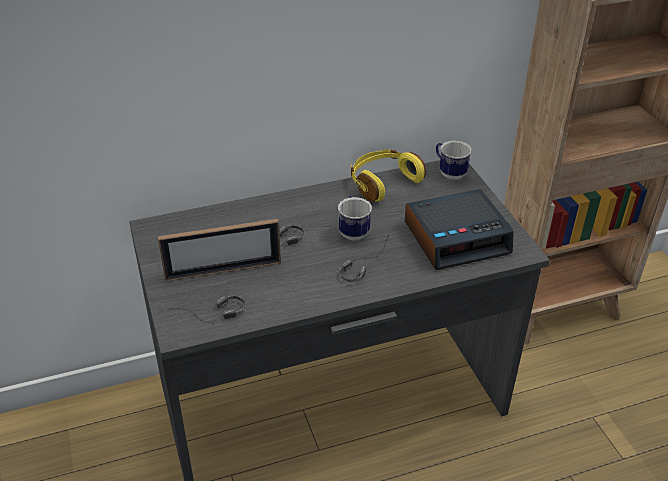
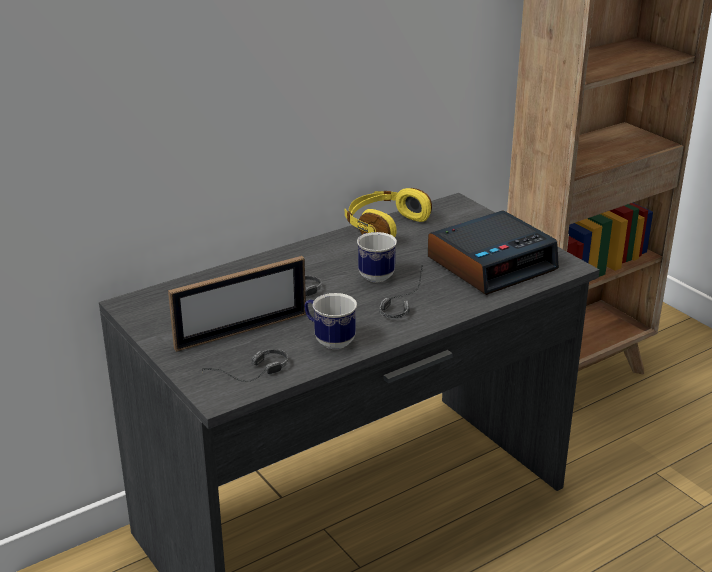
camera: 15 degrees left, 10 degrees down
(449, 173) = (452, 209): mug -> mug (329, 340)

